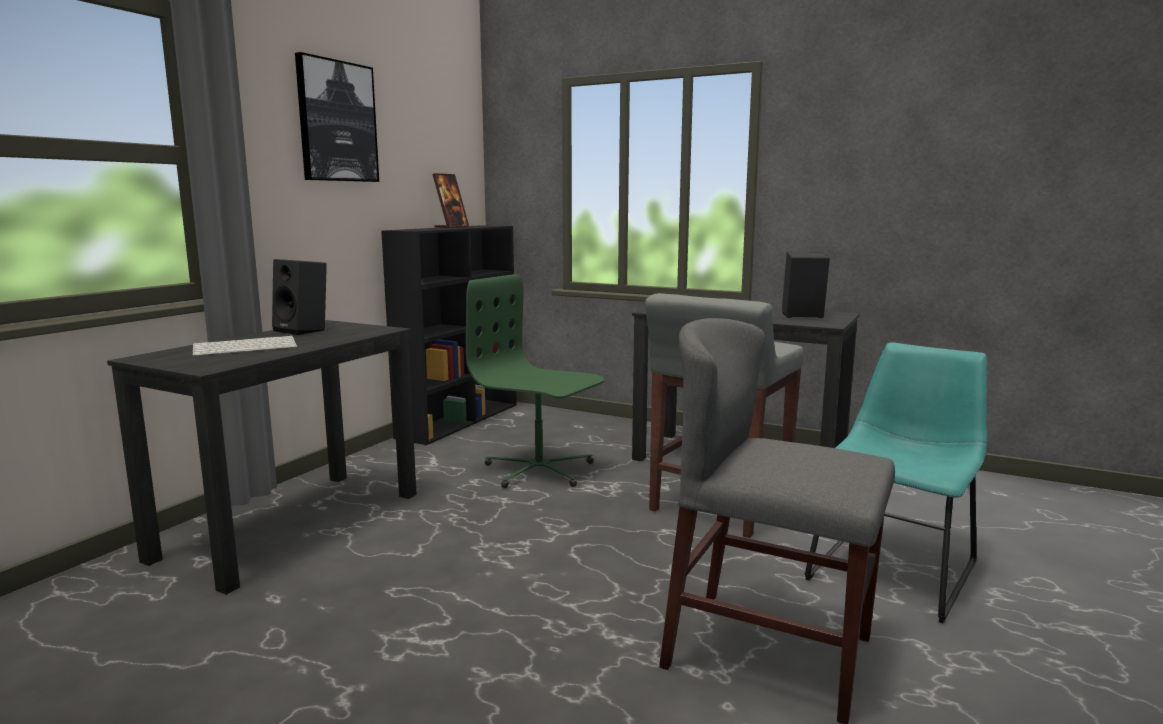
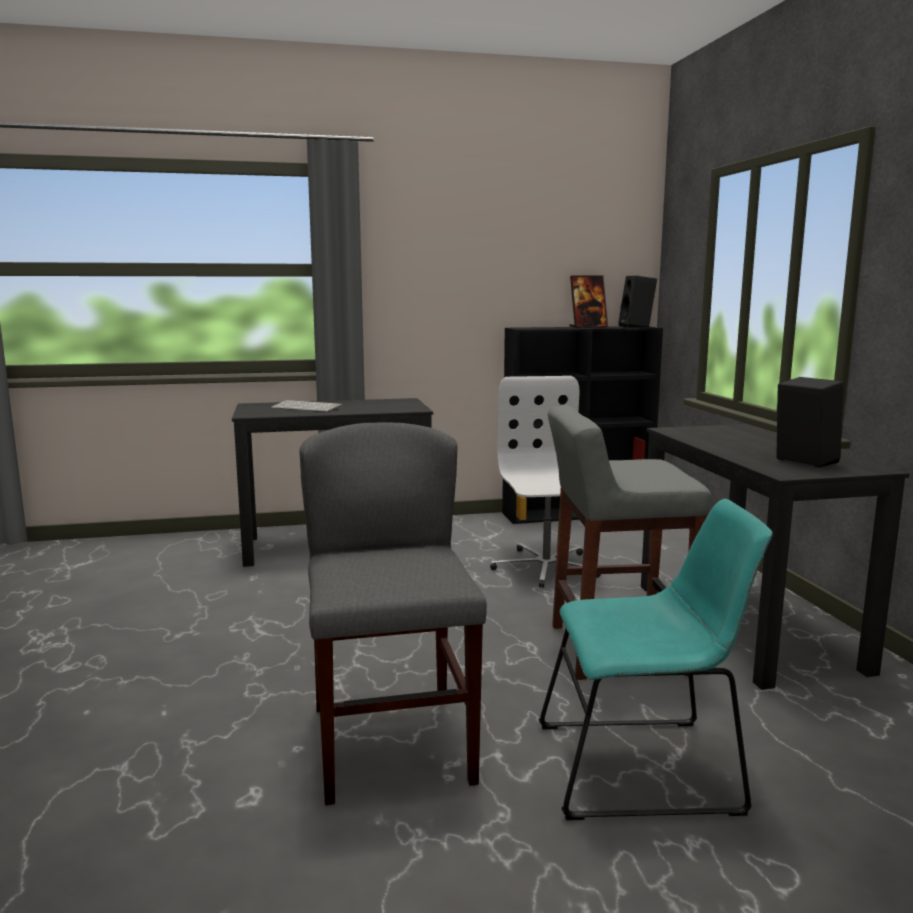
camera: 50 degrees right, 0 degrees up
(304, 330) = (374, 402): black speaker -> black speaker (637, 327)
(337, 121) = (464, 235): picture -> none
(539, 470) = (545, 567): green office chair -> white office chair

